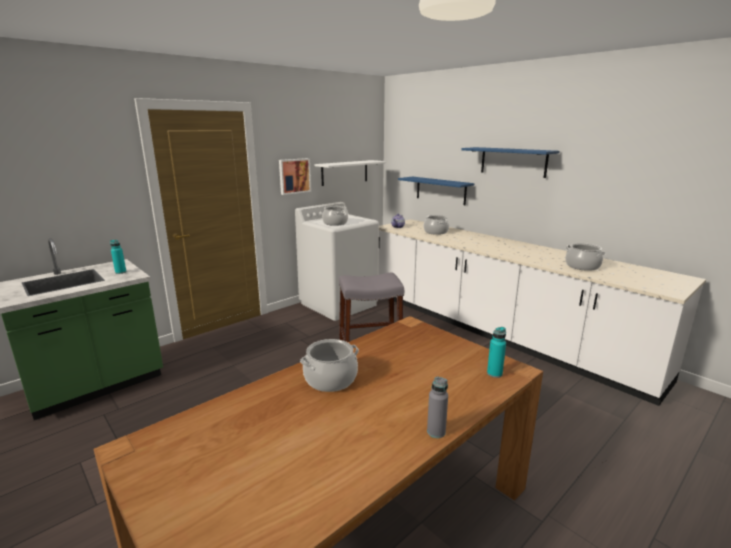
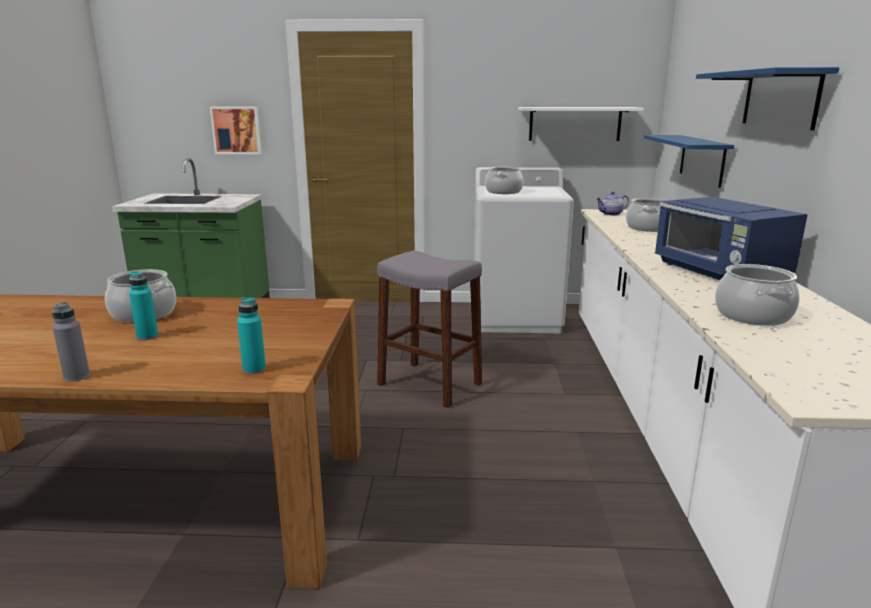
camera: 45 degrees right, 0 degrees up
(120, 272) = (228, 201): turquoise bottle -> turquoise bottle (147, 336)
(294, 176) = (482, 122): picture -> picture (237, 130)
(524, 250) = (719, 274): none -> blue microwave

